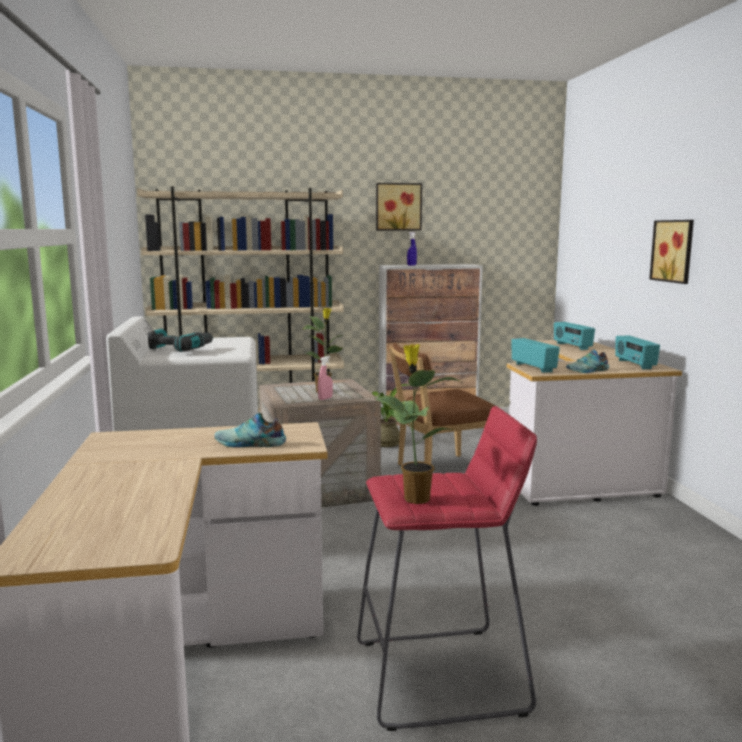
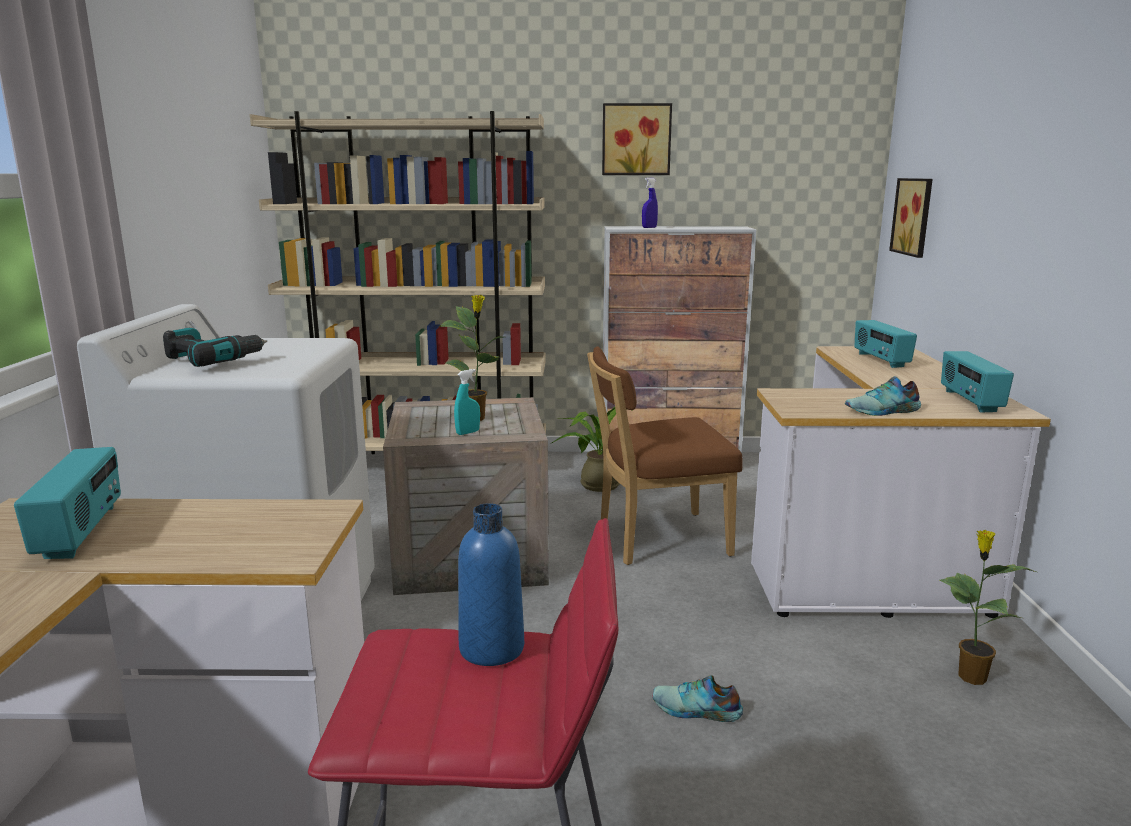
camera: 10 degrees right, 5 degrees up
(250, 444) = (208, 544): shoe -> shoe (696, 710)
(325, 398) = (468, 432): pink spray bottle -> turquoise spray bottle
(415, 498) = (401, 704): potted plant -> potted plant (970, 676)
(442, 478) = (491, 648): none -> blue bottle
(534, 368) = (795, 400): radio -> radio (82, 532)
(674, 251) = (1056, 212): picture -> picture (915, 216)

